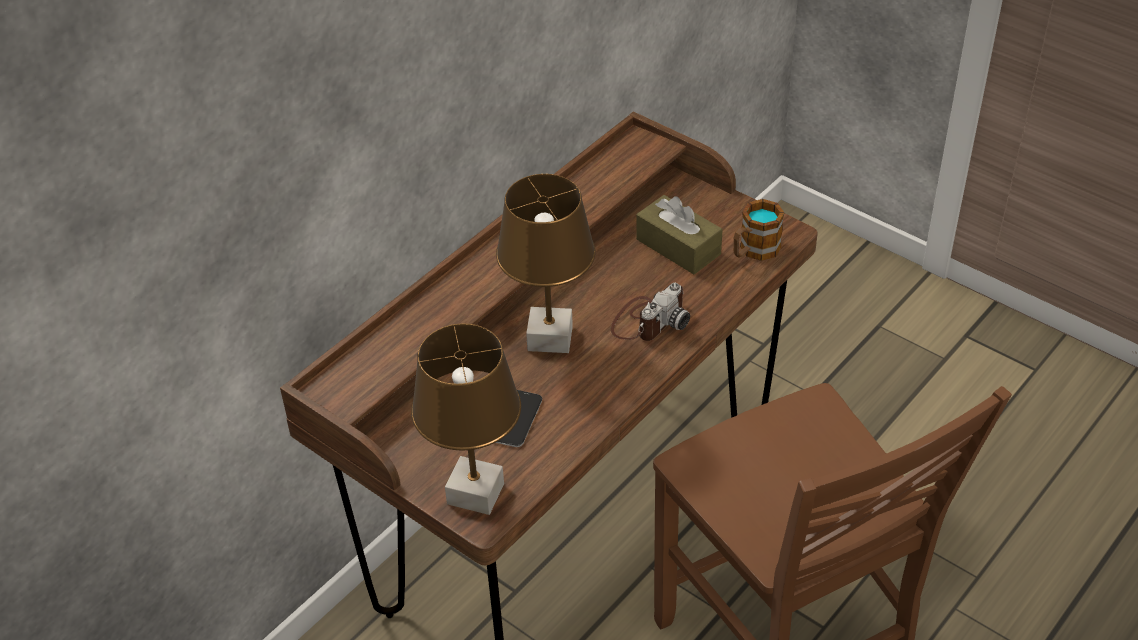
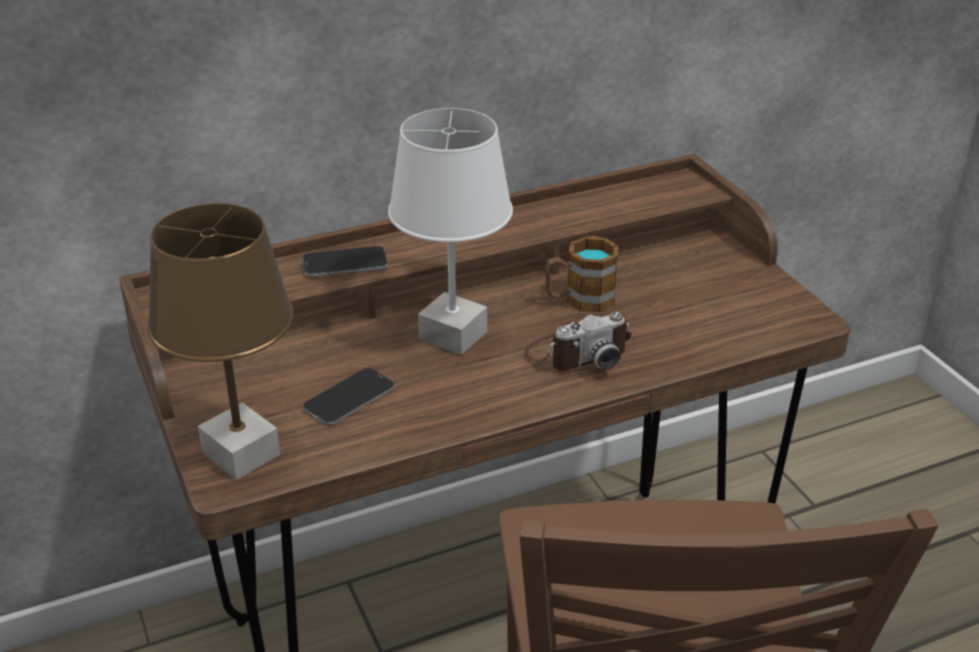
camera: 25 degrees right, 10 degrees down
(444, 310) = (345, 263): none -> phone
(551, 338) = (454, 335): brown table lamp -> white table lamp
(678, 247) = (667, 296): brown tissue box -> none
(754, 251) = (755, 325): mug -> mug (580, 299)

